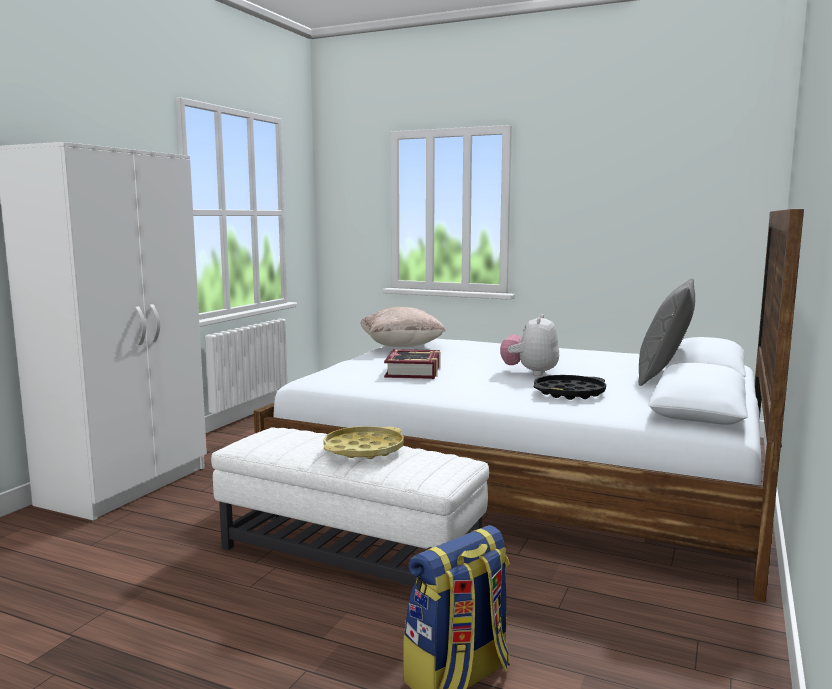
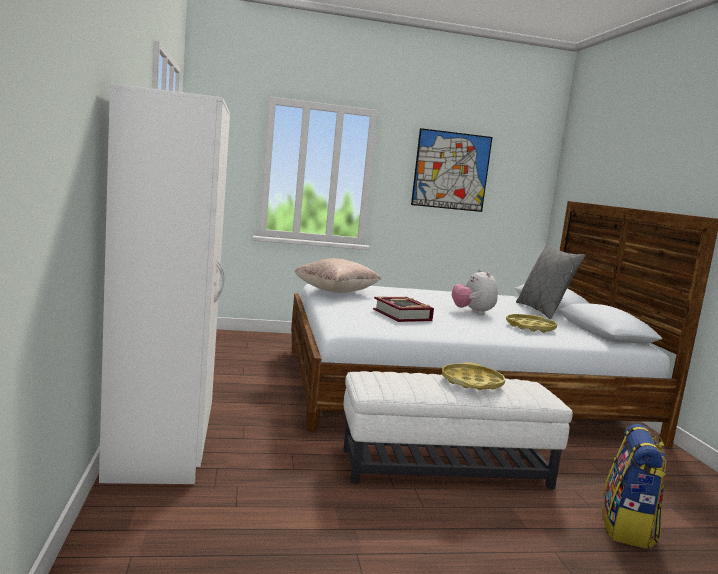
camera: 35 degrees left, 0 degrees up
(569, 393) = (530, 327): black tray -> yellow tray
(615, 188) = (451, 171): none -> picture

